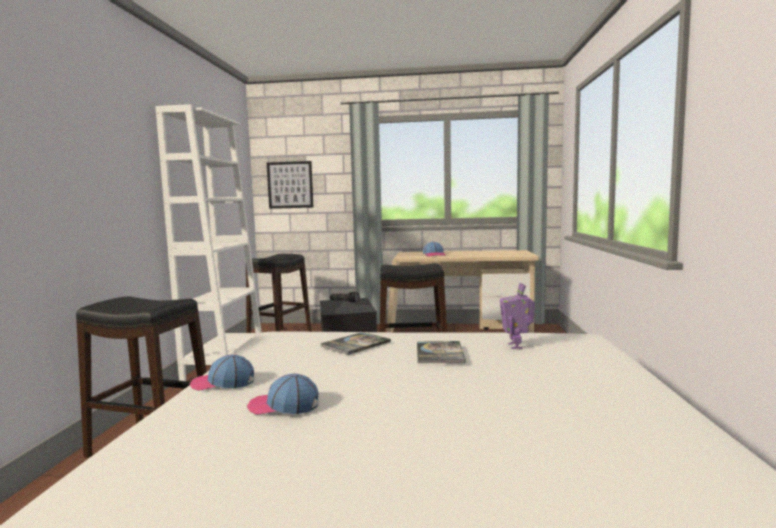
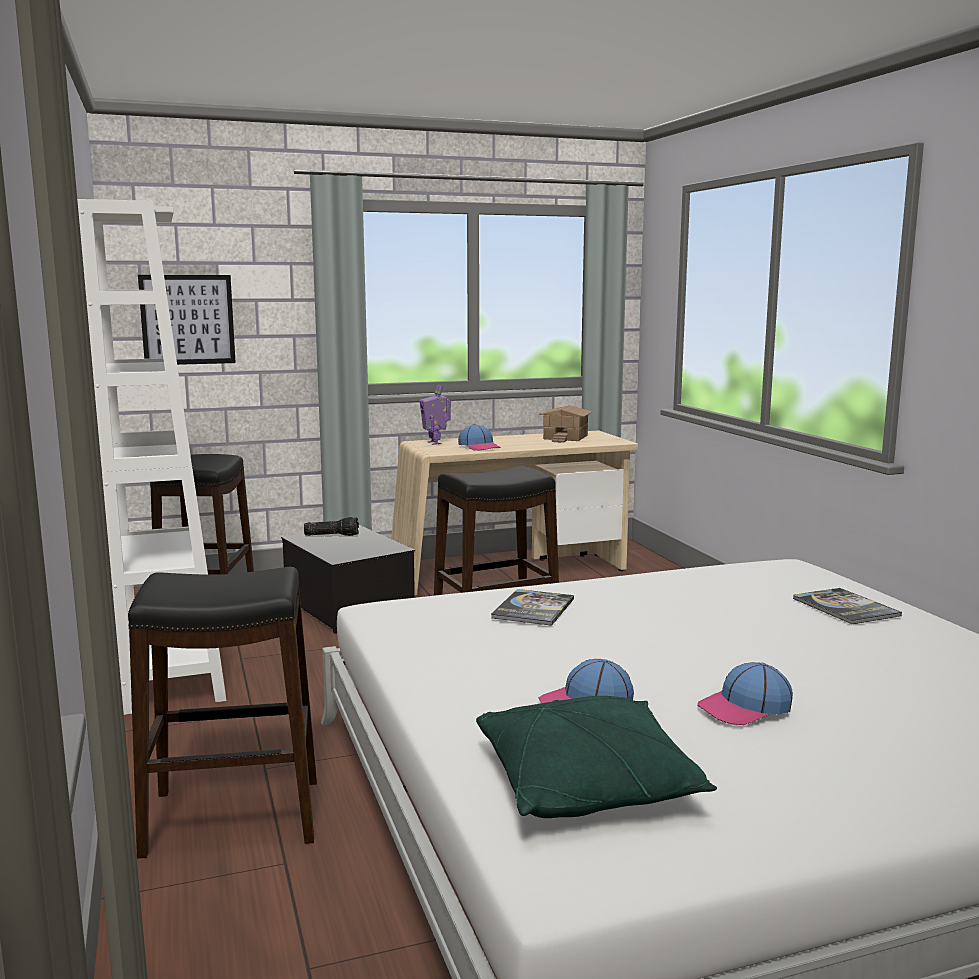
camera: 25 degrees left, 5 degrees up
(182, 463) = (588, 785): none -> green pillow
(222, 382) = (445, 689): cap -> cap (745, 707)
(439, 353) = (665, 608): book -> book (845, 607)
(497, 252) = (566, 437): none -> toy house
(516, 346) = (733, 586): toy robot -> toy robot (435, 443)

